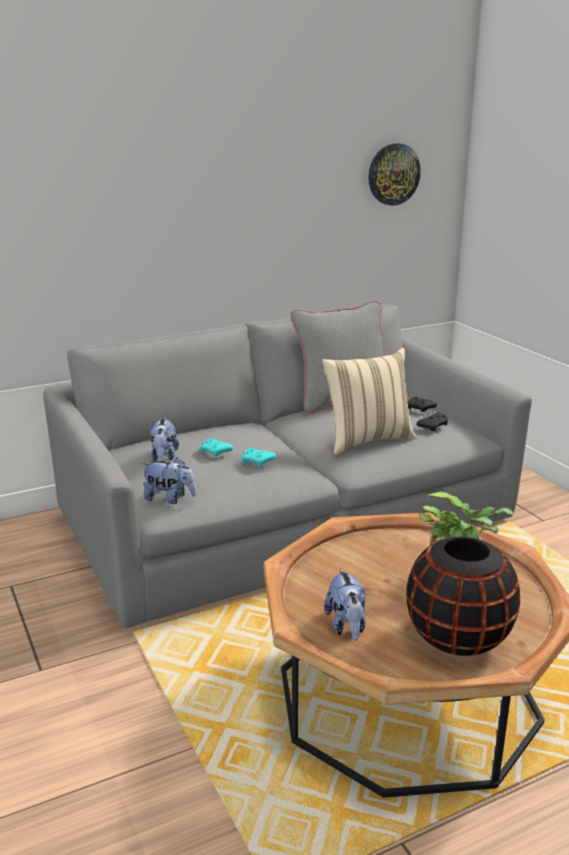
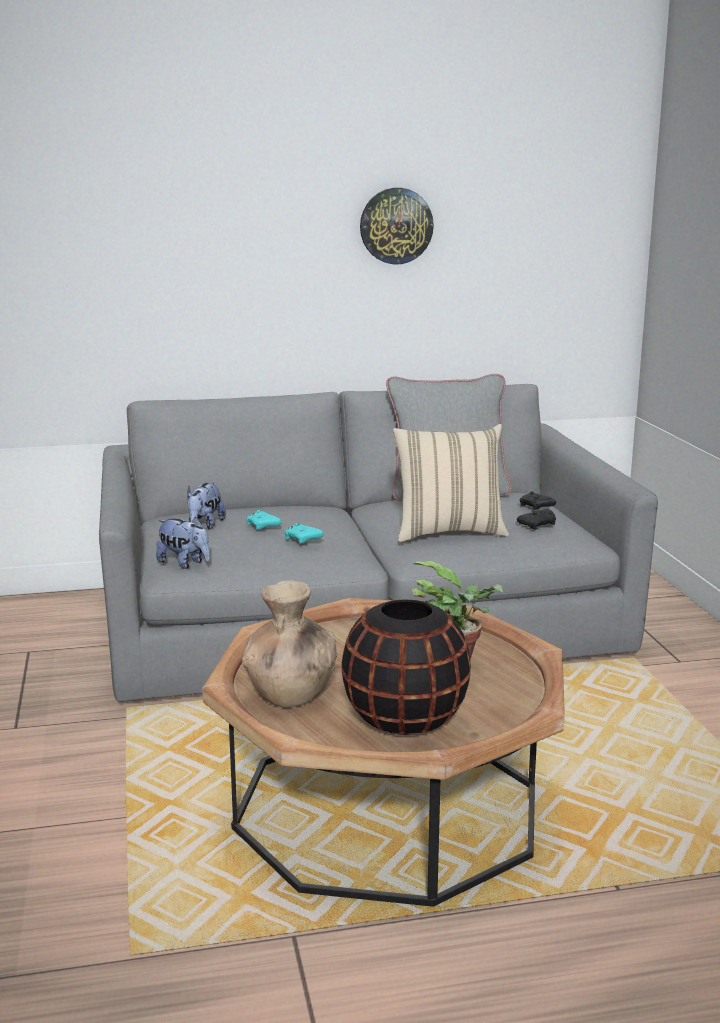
camera: 15 degrees right, 5 degrees down
(347, 626) = (290, 694): plush toy -> brown vase
(393, 174) = (545, 227): wall clock -> wall clock (396, 226)

